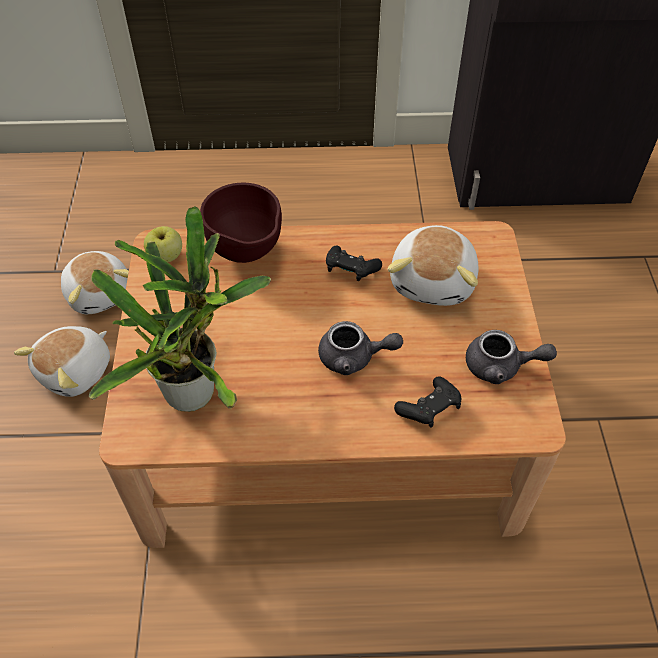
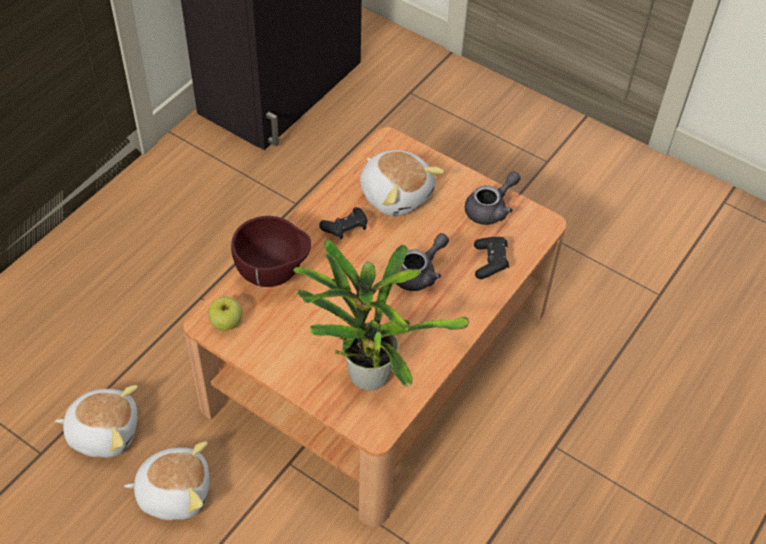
camera: 55 degrees left, 0 degrees up
(77, 371) = (174, 491): plush toy -> plush toy turned 75 degrees counterclockwise

